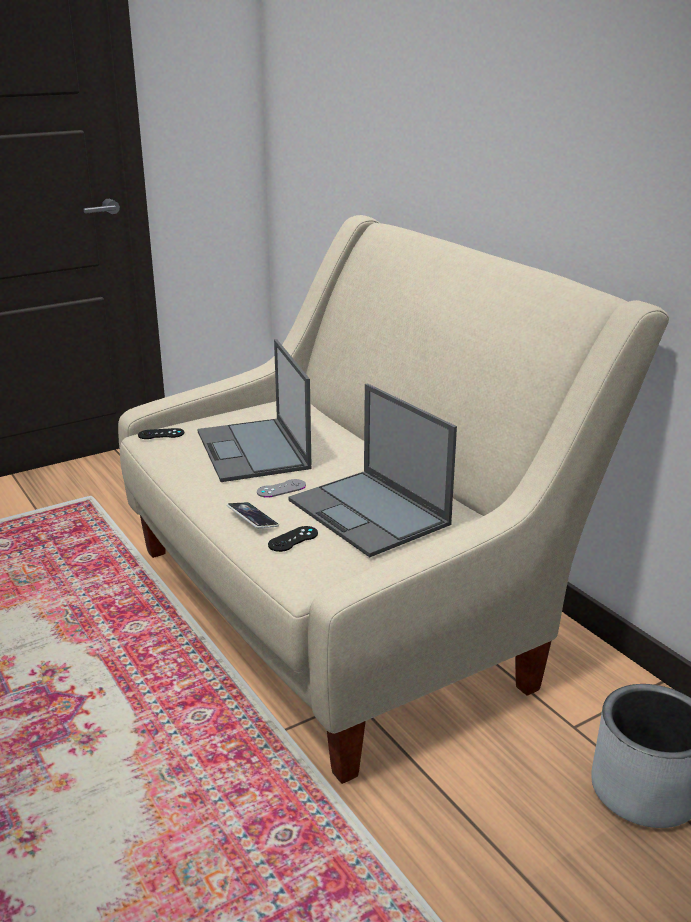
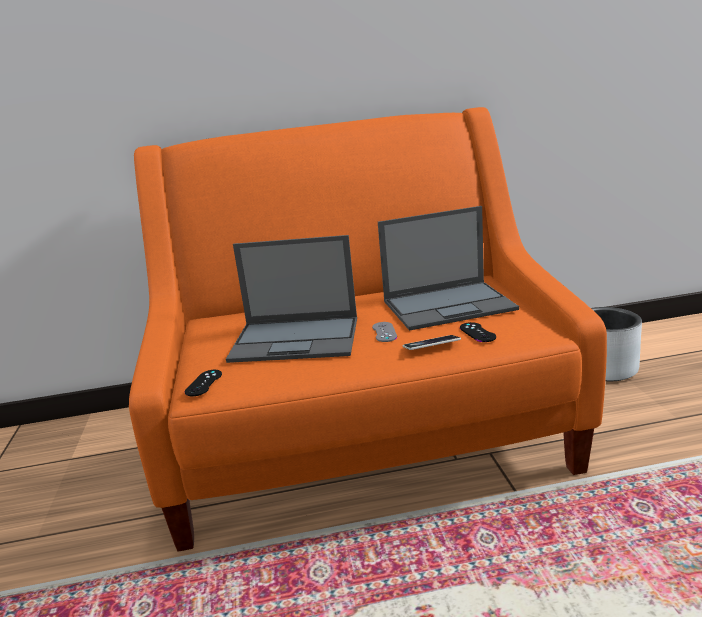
camera: 65 degrees left, 5 degrees down
(346, 604) = (364, 437): beige sofa -> orange sofa

